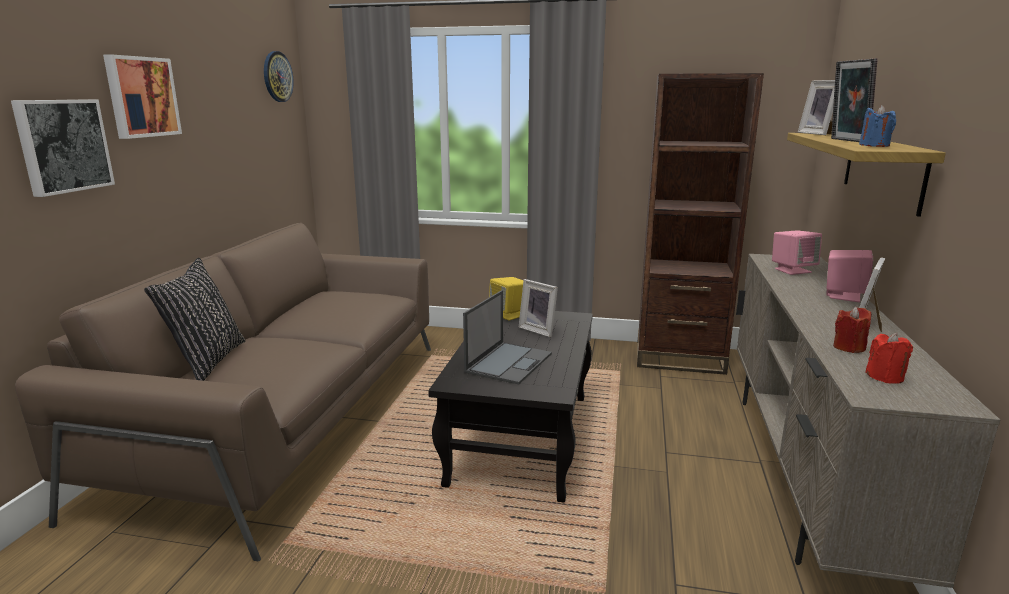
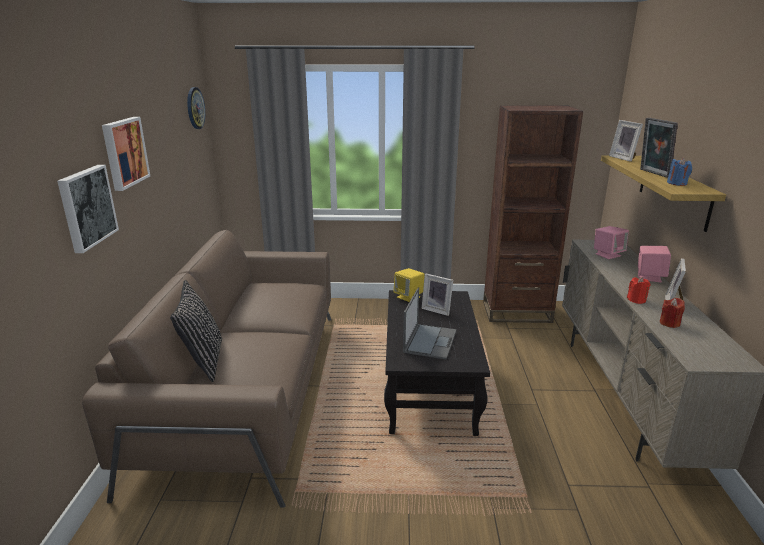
camera: 10 degrees left, 5 degrees up
(885, 377) = (699, 346): red candle -> red candle (636, 300)

